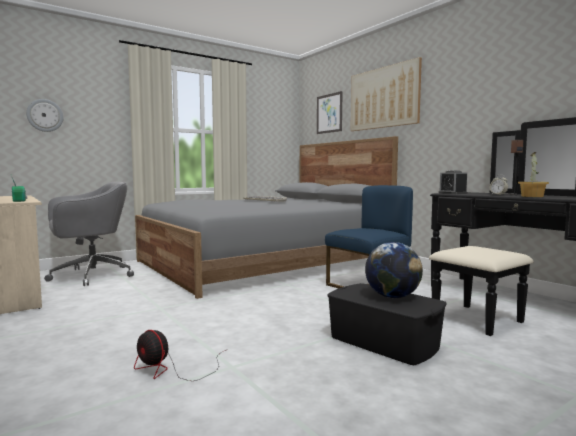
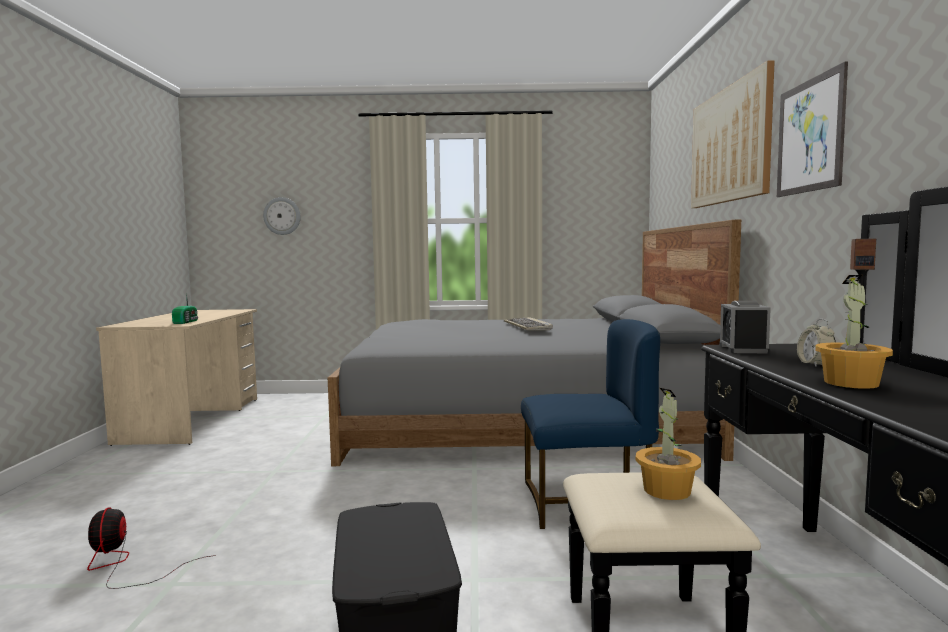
camera: 35 degrees right, 0 degrees up
(90, 276) = (300, 409): grey office chair -> none
(329, 113) = (674, 177): picture -> picture (810, 136)
(392, 296) = (405, 545): globe -> none
(485, 249) = (666, 491): none -> potted plant

